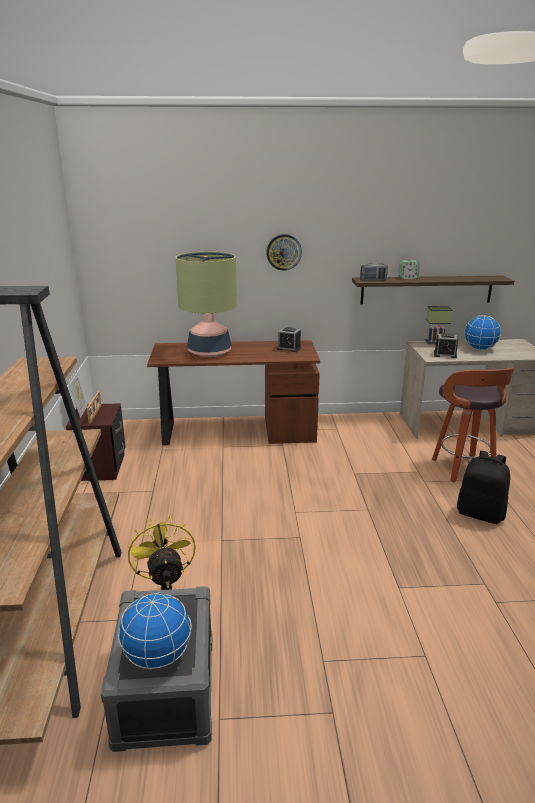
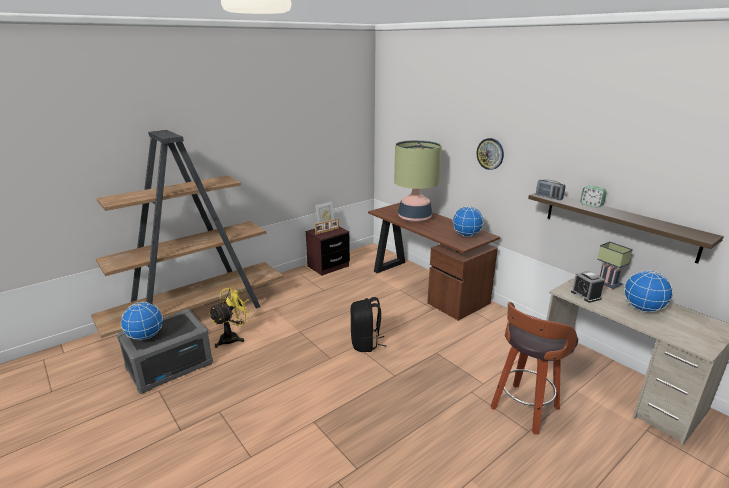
camera: 55 degrees right, 0 degrees up
(289, 348) = (466, 235): alarm clock -> globe
(480, 514) = (458, 440): black backpack -> black backpack (365, 343)

